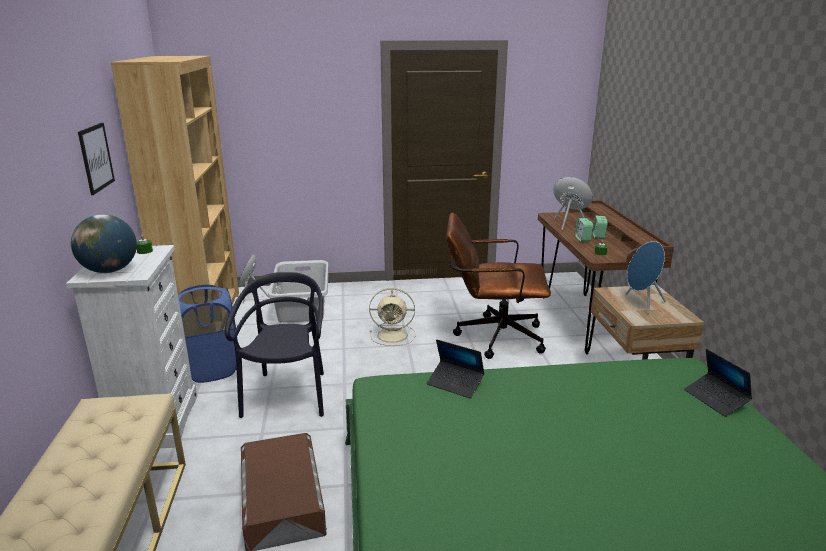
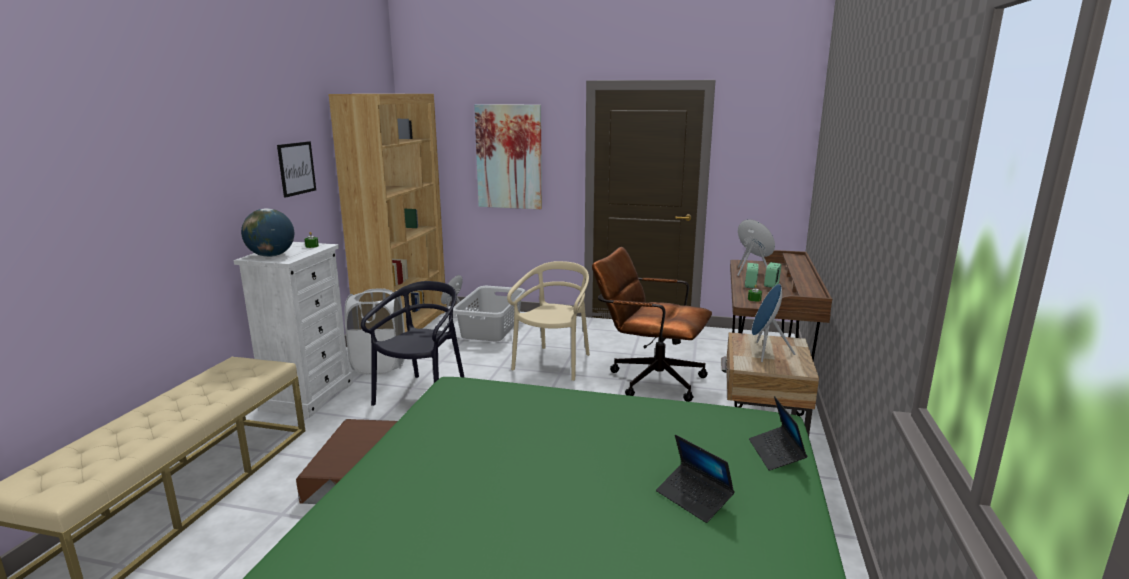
camera: 20 degrees right, 5 degrees down
(212, 369) = (379, 365): blue laundry basket -> white laundry basket
(298, 123) = (509, 157): none -> picture
(394, 335) = (554, 363): beige fan -> beige chair
(455, 384) = (521, 394): laptop -> laptop (694, 498)

